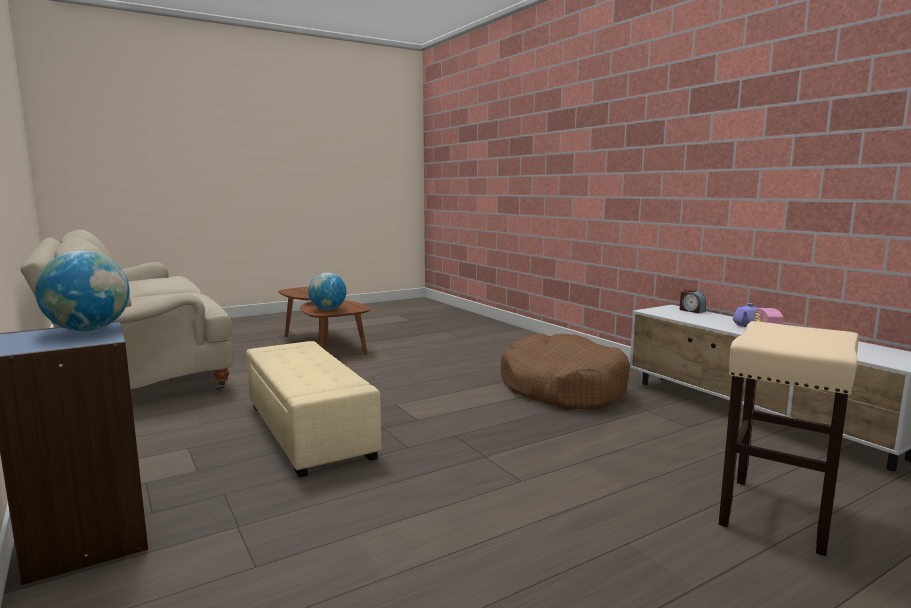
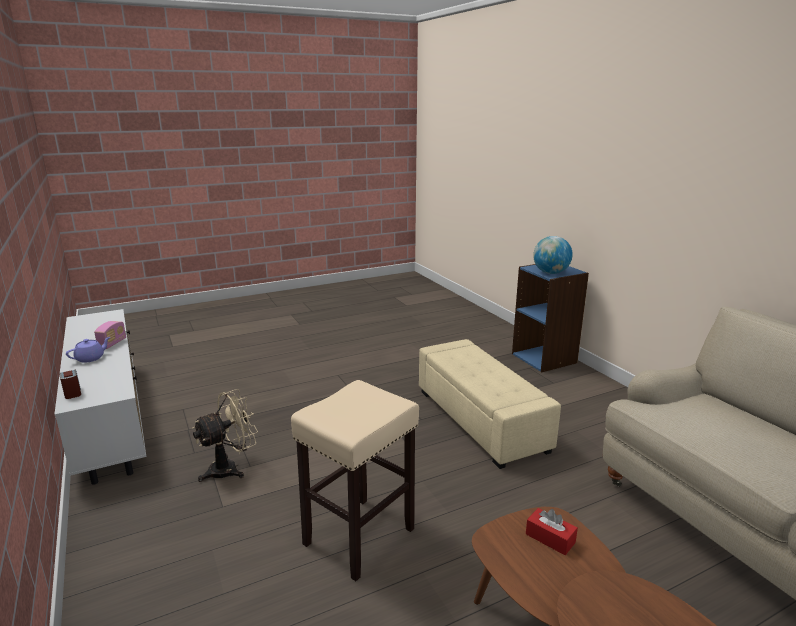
camera: 175 degrees left, 10 degrees up
(328, 309) = (550, 538): globe -> red tissue box
(562, 388) = (230, 468): brown dog bed -> beige fan
(777, 515) = (228, 355): beige stool -> beige stool (360, 535)

